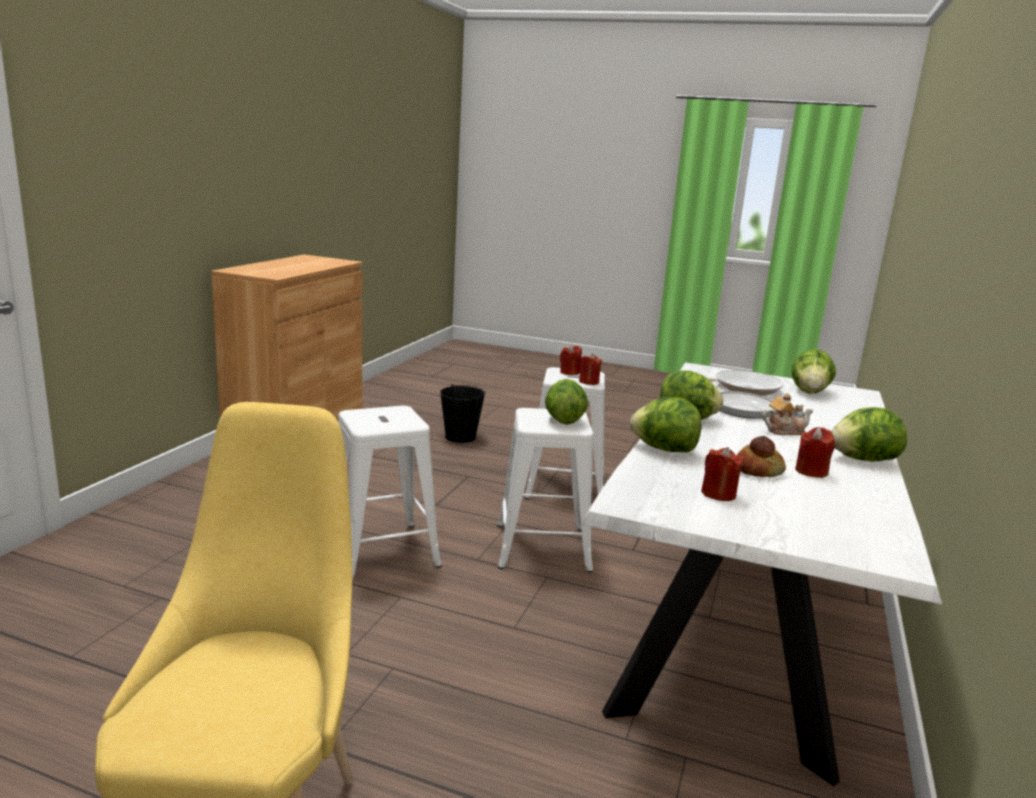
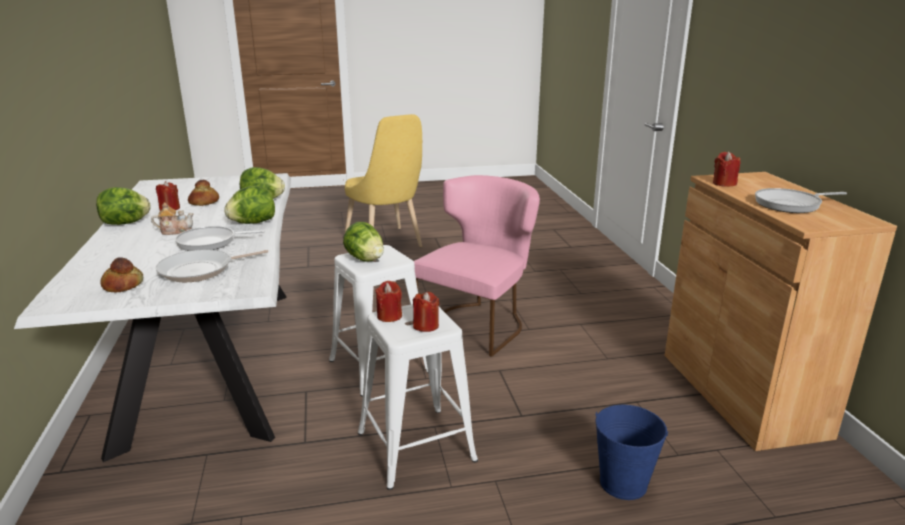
camera: 150 degrees right, 5 degrees up
(308, 264) = (791, 204): none -> frying pan
(382, 551) = (478, 323): white stool -> pink chair
(460, 437) = (623, 483): black bucket -> blue bucket
(718, 494) = (228, 188): red candle -> red candle (724, 183)
(784, 431) = (175, 231): teapot -> teapot turned 150 degrees counterclockwise
(809, 392) = (122, 285): lettuce -> bread

